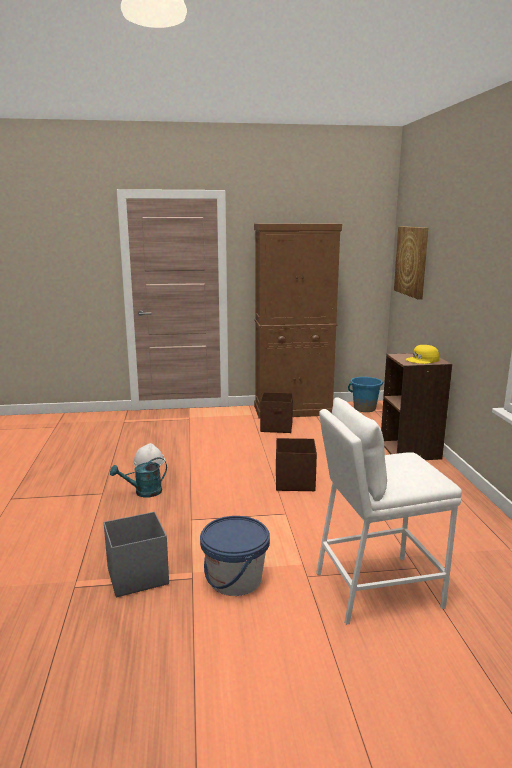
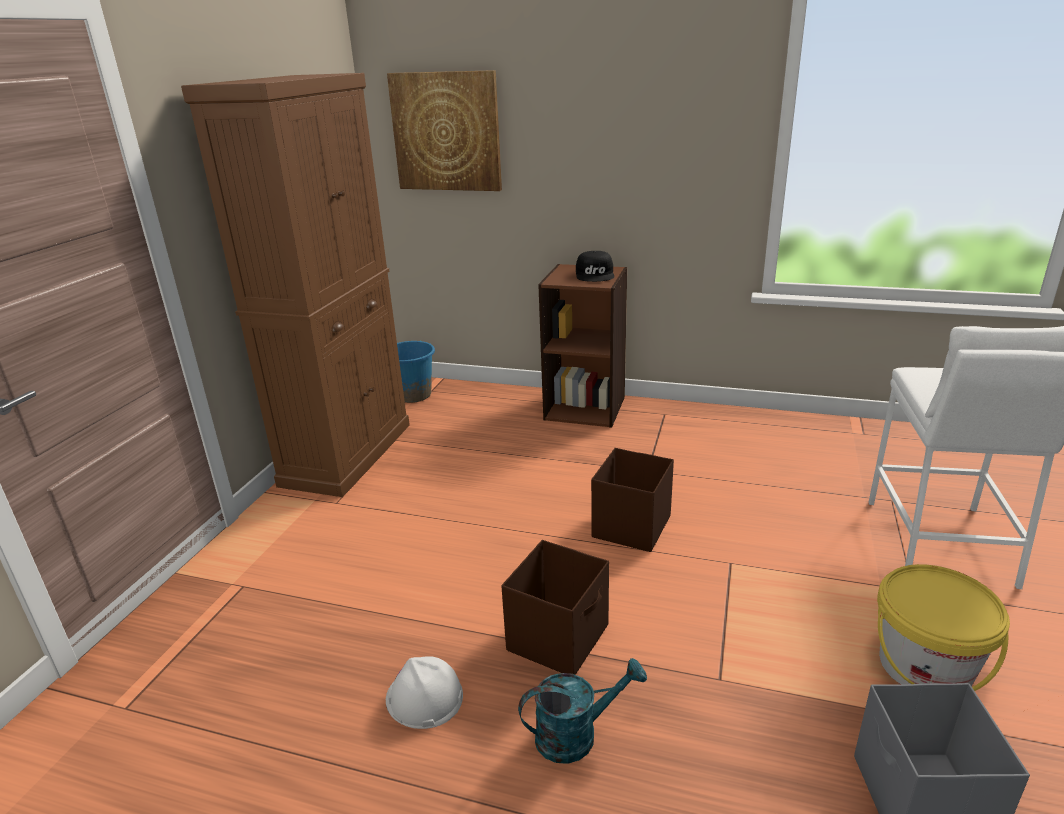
camera: 65 degrees left, 10 degrees up
(143, 492) = (576, 734): turquoise watering can -> turquoise watering can turned 105 degrees counterclockwise
(235, 579) = (925, 666): blue bucket -> yellow bucket
(277, 427) = (404, 488): brown storage box -> brown storage box (559, 637)
(422, 360) = (595, 274): yellow cap -> black cap

